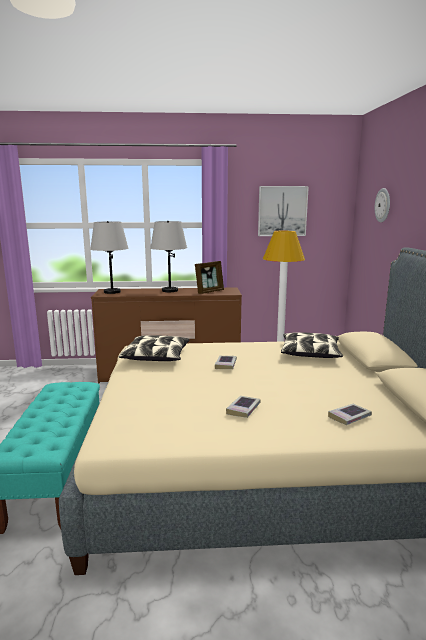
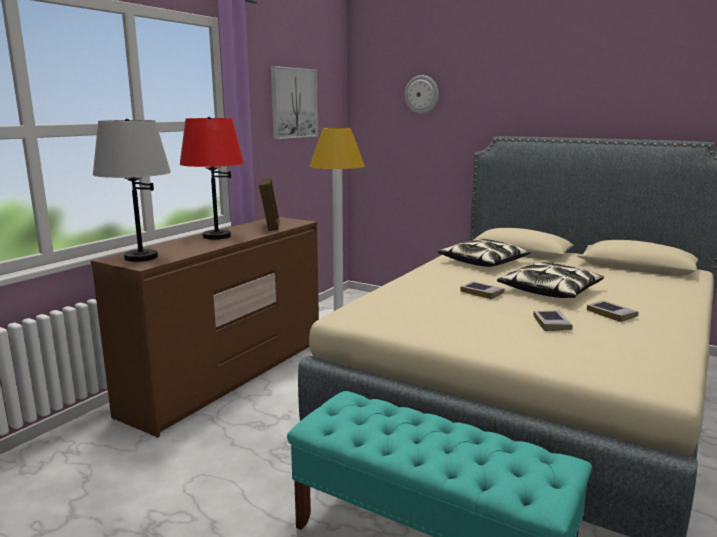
camera: 55 degrees left, 0 degrees up
(156, 356) = (406, 313): pillow -> pillow (549, 290)
(169, 290) = (216, 236): grey table lamp -> red table lamp
(349, 417) = (651, 289): book -> book (551, 324)

